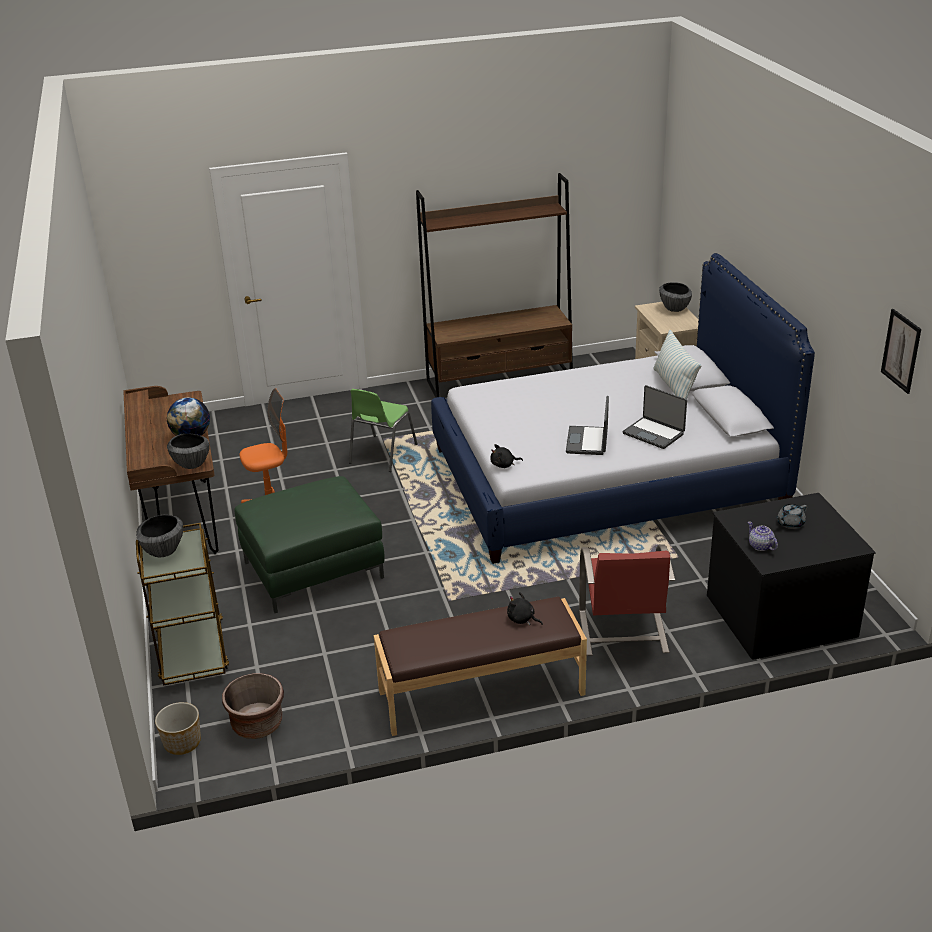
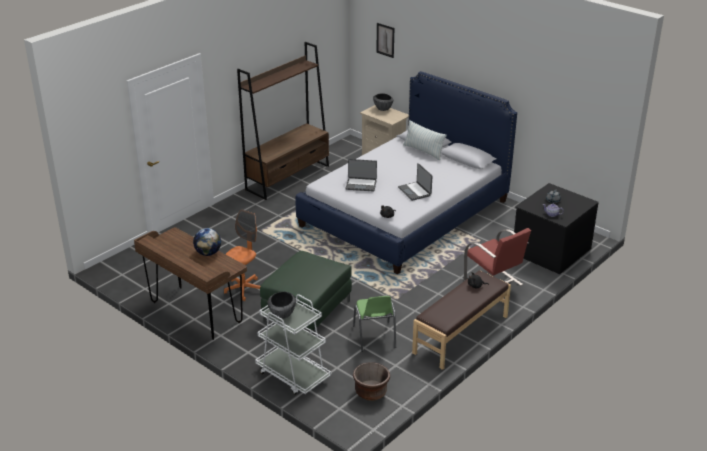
camera: 35 degrees left, 0 degrees up
(182, 743) = (343, 417): planter -> none
(192, 464) = (230, 267): bowl -> none
(192, 652) = (293, 375): brown cart -> white cart
(382, 454) = (269, 238): green chair -> green chair (374, 337)
(654, 433) = (441, 178): laptop -> laptop (361, 185)
(901, 351) = (581, 100): picture -> picture (385, 40)

